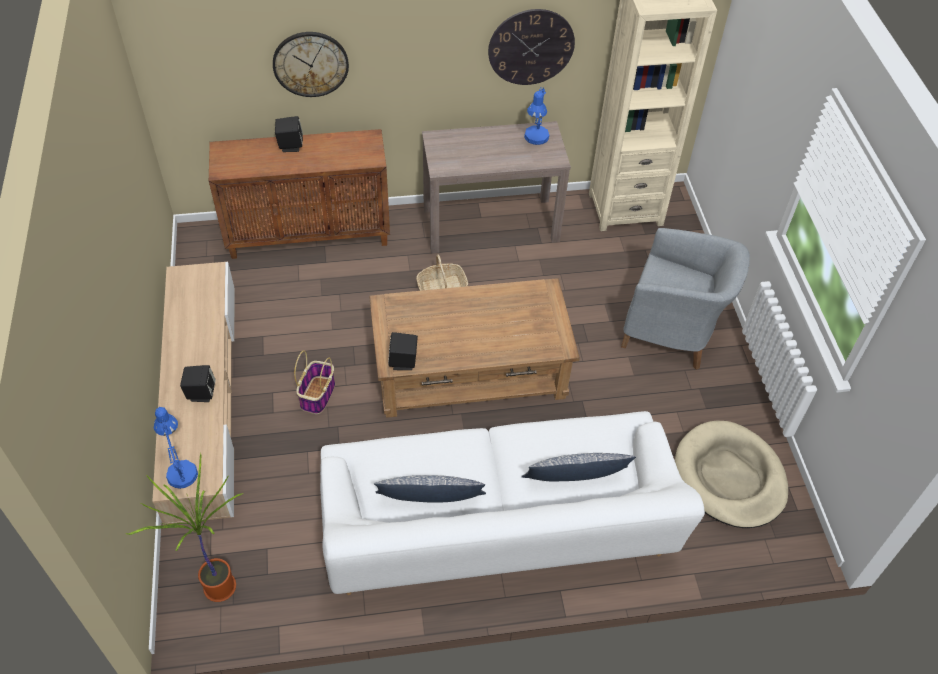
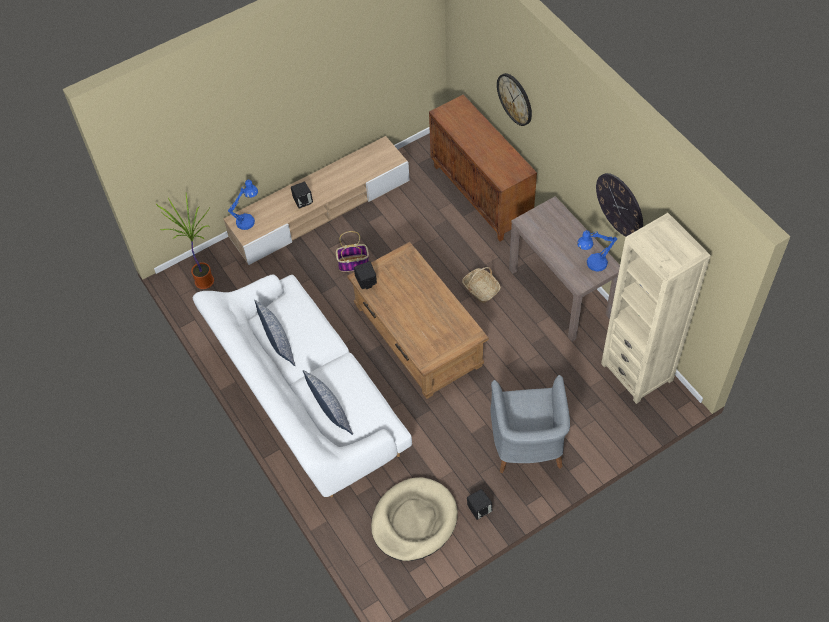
camera: 70 degrees right, 5 degrees up
(290, 145) = (487, 134): black speaker -> black speaker (479, 509)

